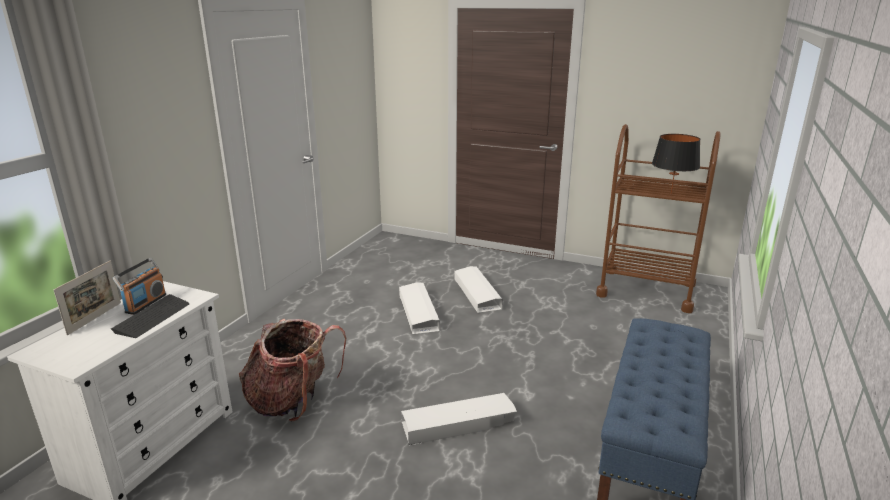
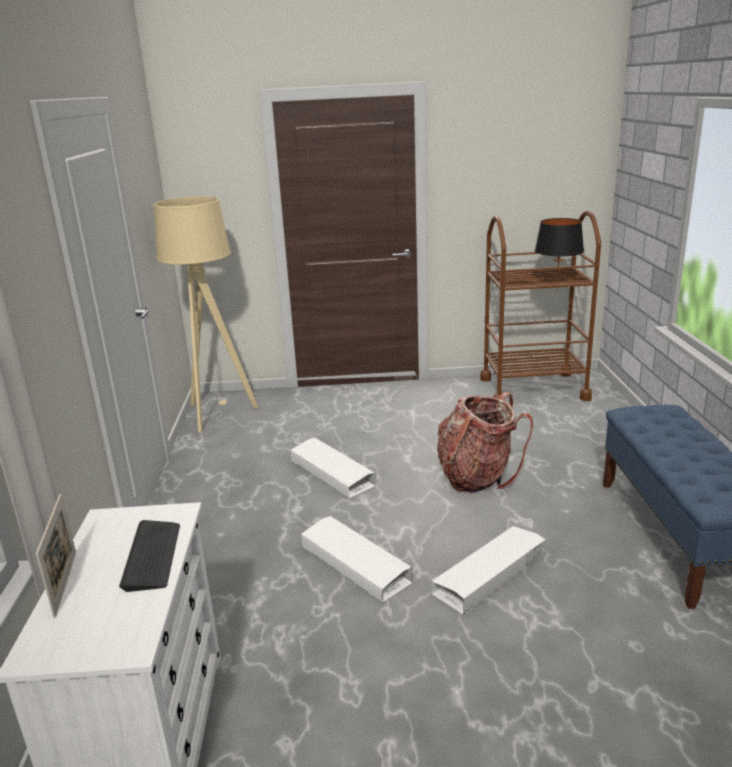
camera: 25 degrees left, 0 degrees up
(145, 303) = (115, 542): radio -> none
(293, 401) = (285, 617): backpack -> backpack (477, 476)
(381, 250) = (217, 415): none -> beige floor lamp
(477, 293) = (375, 435): white storage box -> white storage box (355, 563)

